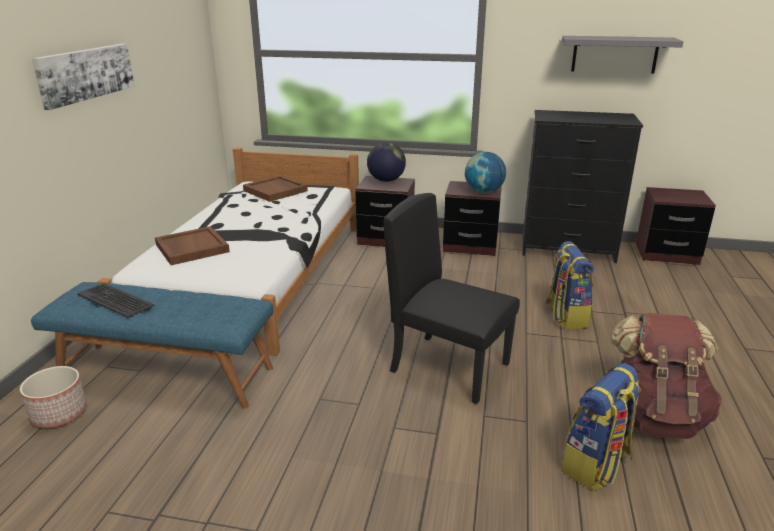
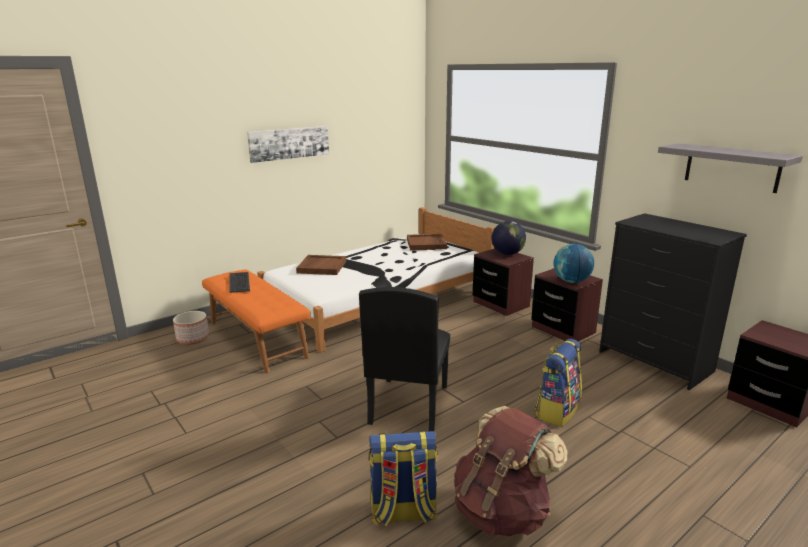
camera: 40 degrees right, 5 degrees down
(167, 373) = (258, 339): blue bench -> orange bench
(450, 367) = (408, 404): black chair -> black chair turned 150 degrees counterclockwise

